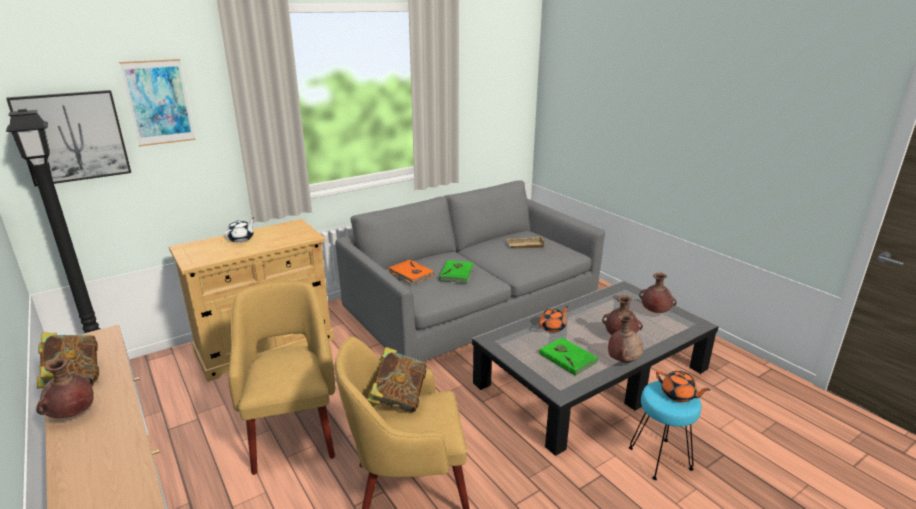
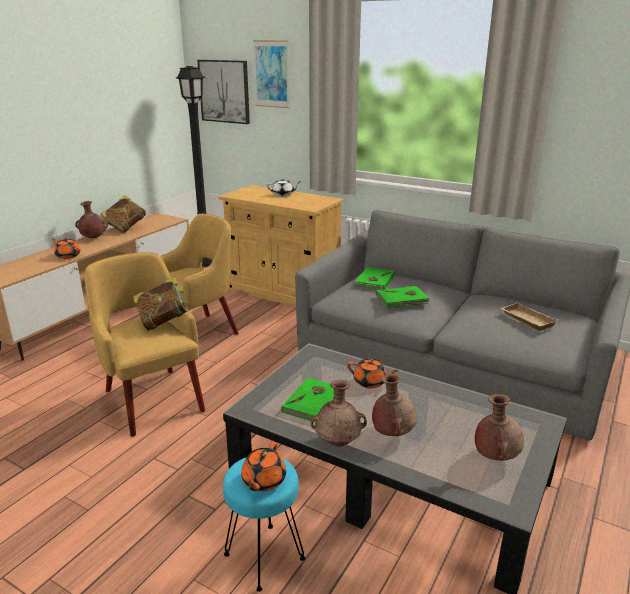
camera: 65 degrees right, 0 degrees up
(120, 447) = (68, 256): none -> orange teapot
(410, 274) = (373, 281): orange book -> green book

